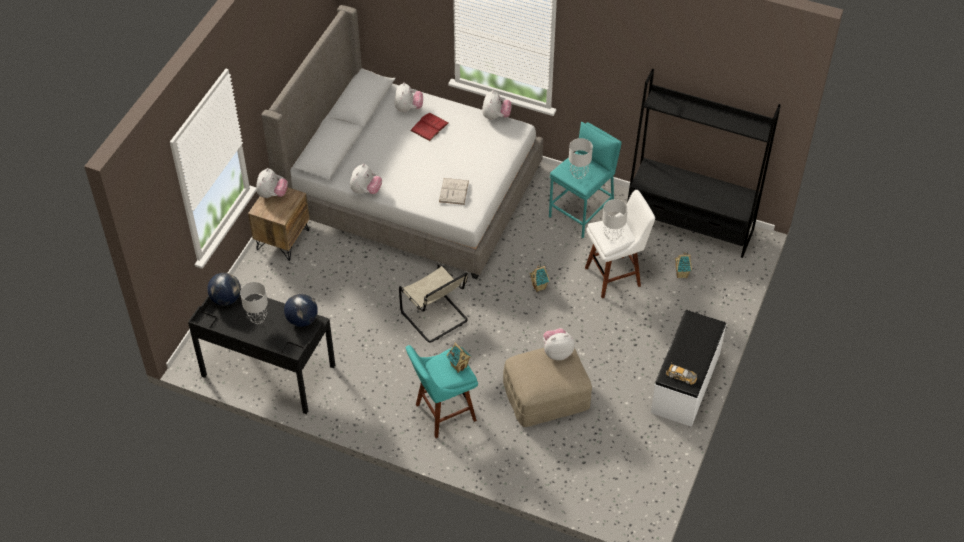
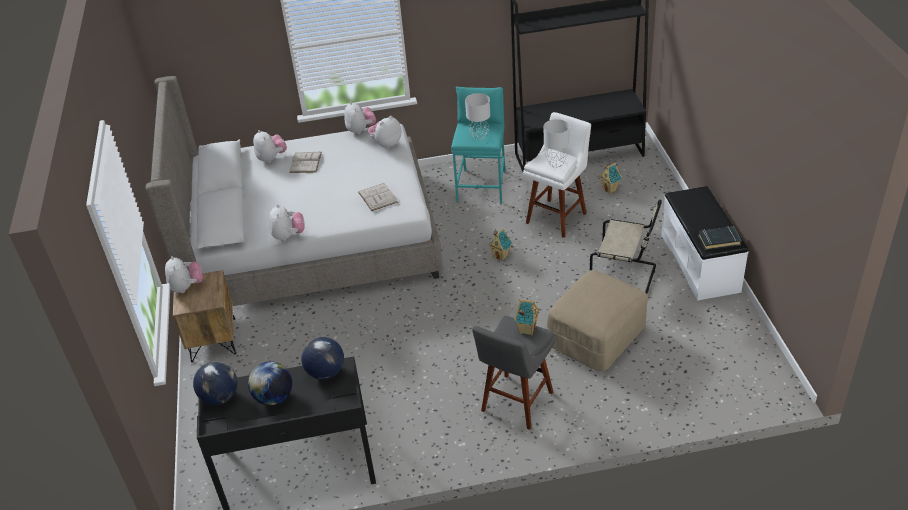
camera: 30 degrees left, 10 degrees down
(257, 319) = (274, 397): grey table lamp -> globe
(429, 126) = (305, 162): red book -> white book
(436, 318) = (430, 327): beige chair -> beige chair (626, 277)
(442, 414) = (515, 404): turquoise stool -> grey stool
(557, 352) = (593, 279): plush toy -> plush toy (386, 144)
(681, 375) = (718, 240): toy car -> black book

